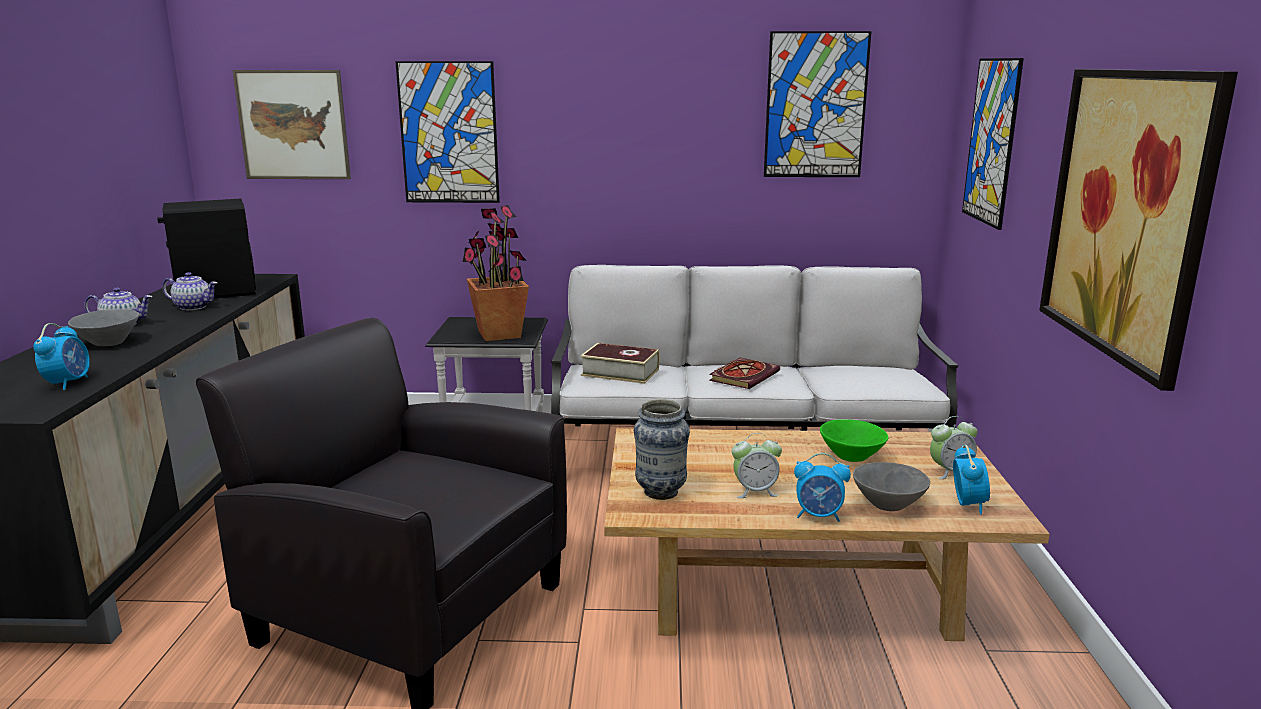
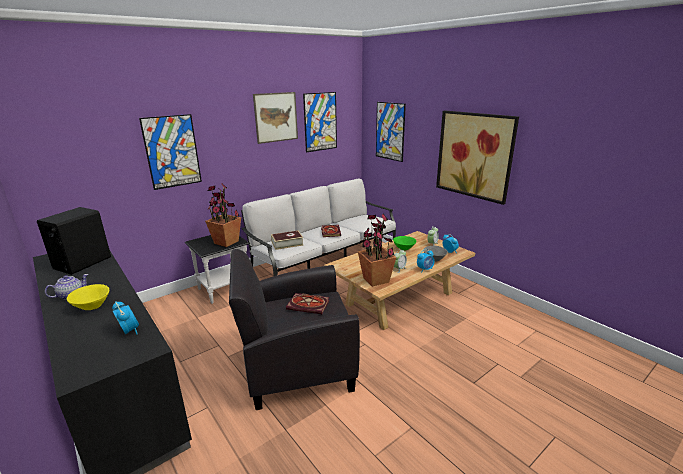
camera: 40 degrees left, 5 degrees up
(108, 343) = (92, 306): grey bowl -> yellow bowl
(194, 307) = (90, 273): teapot -> none
(293, 125) = (79, 159): picture -> picture (276, 117)
(448, 480) = (309, 305): none -> book
(660, 492) = (375, 280): vase -> potted plant

